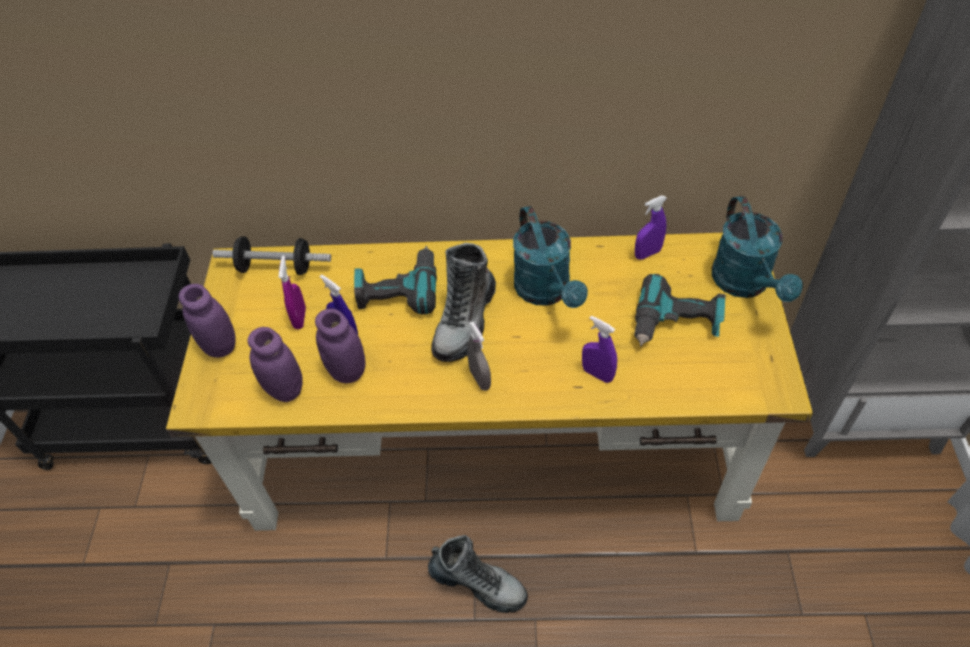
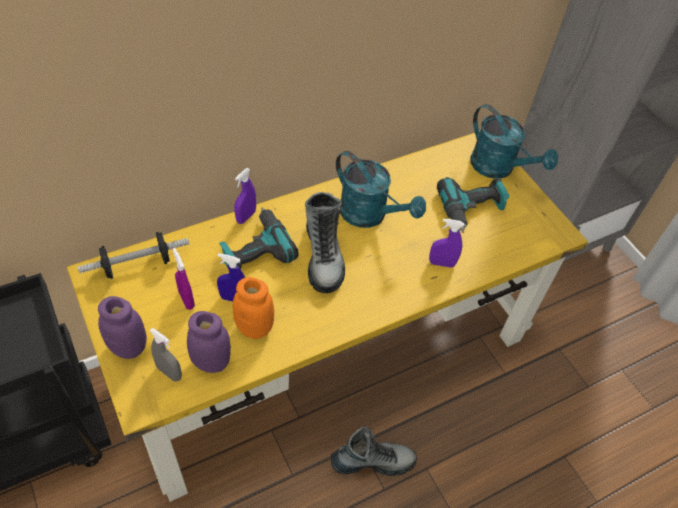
camera: 35 degrees left, 0 degrees up
(347, 371) = (254, 328): purple jar -> orange jar
(480, 379) = (362, 297): grey spray bottle -> grey spray bottle (169, 372)
(647, 253) = (423, 166): purple spray bottle -> purple spray bottle (246, 217)

